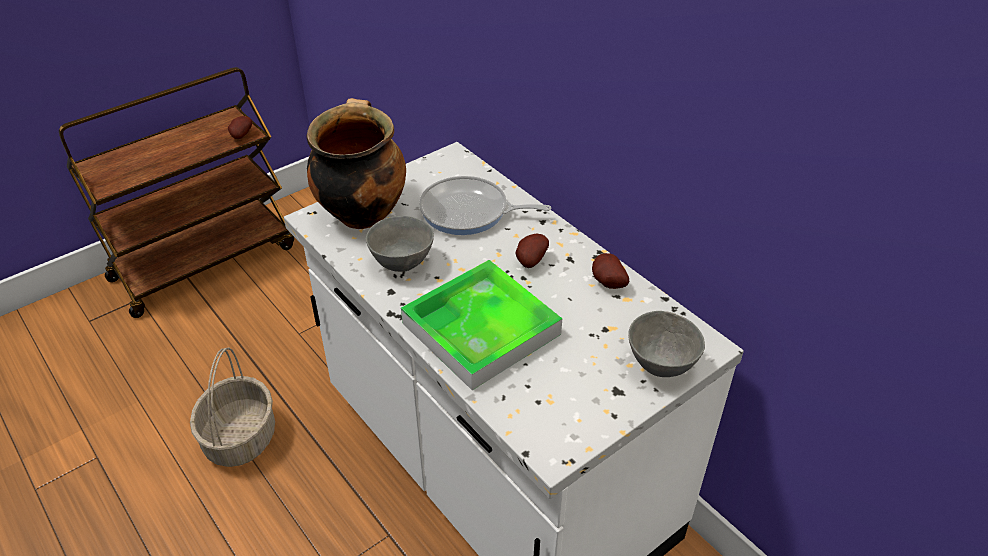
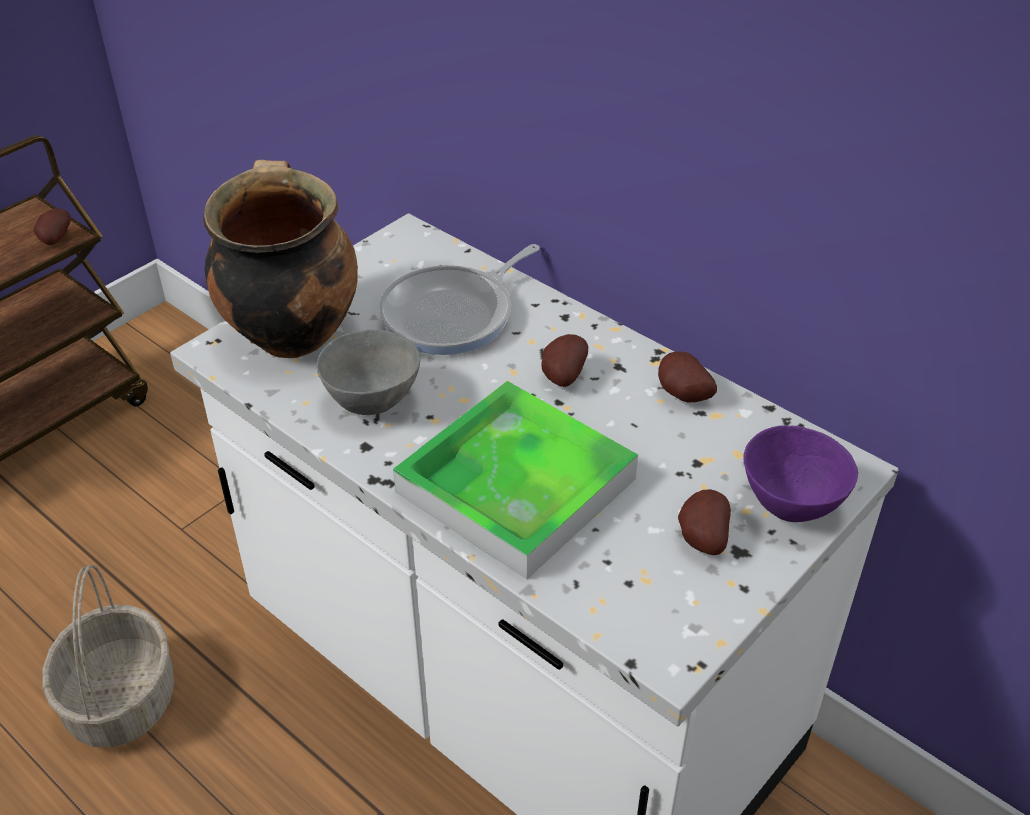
camera: 10 degrees left, 0 degrees up
(469, 212) = (453, 315): frying pan -> frying pan turned 45 degrees counterclockwise
(593, 379) = (700, 538): none -> potato
(659, 366) = (789, 507): grey bowl -> purple bowl

